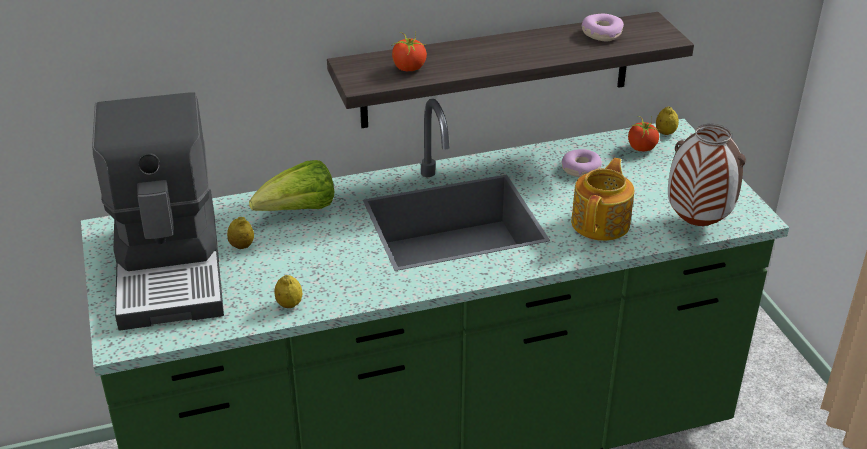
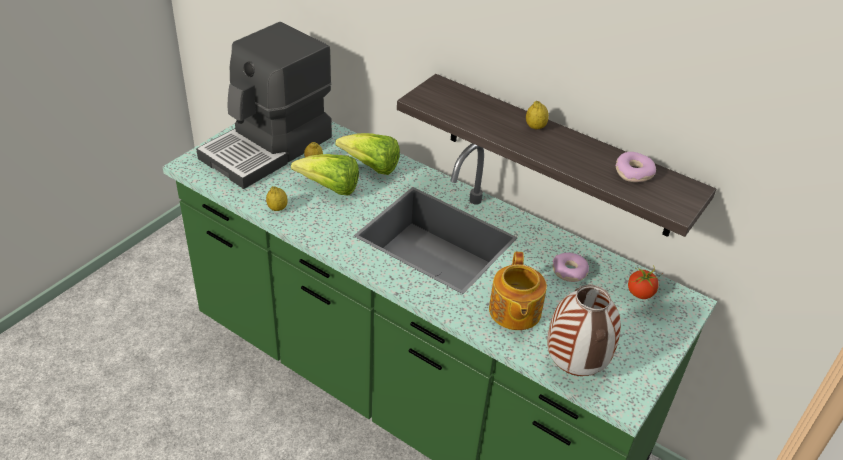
camera: 50 degrees right, 5 degrees up
(300, 253) = (330, 188): none -> lettuce
(409, 68) = (464, 108): tomato -> none
(601, 222) = (514, 312): teapot -> teapot turned 105 degrees clockwise
(665, 133) = (679, 298): lemon -> lemon (535, 127)

